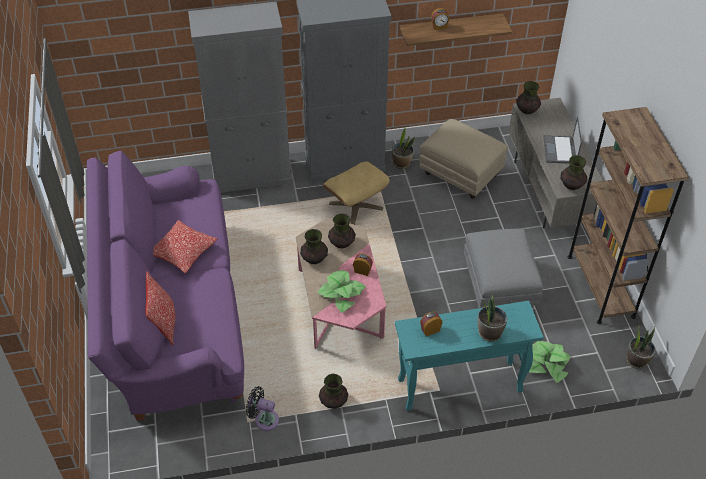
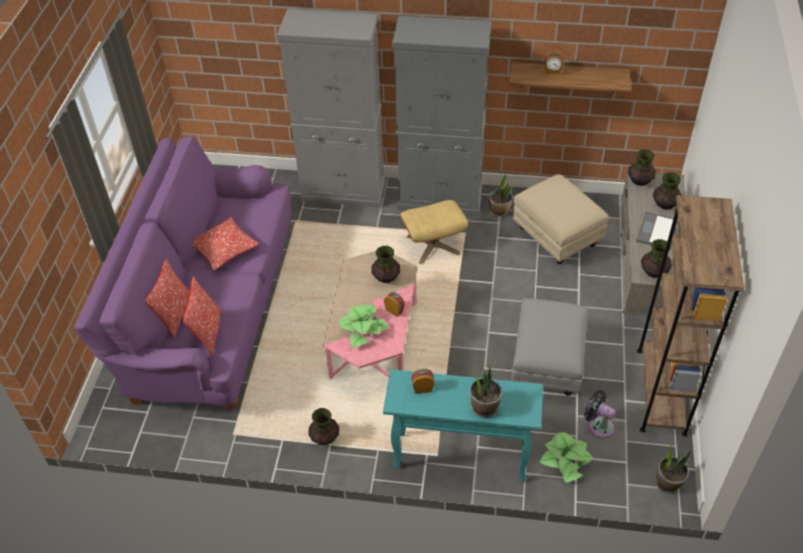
camera: 20 degrees right, 0 degrees up
(204, 331) = (208, 332): none -> pillow
(264, 419) = (250, 436): black fan -> black fan (598, 426)
(314, 259) = (351, 287): vase -> vase (665, 204)

